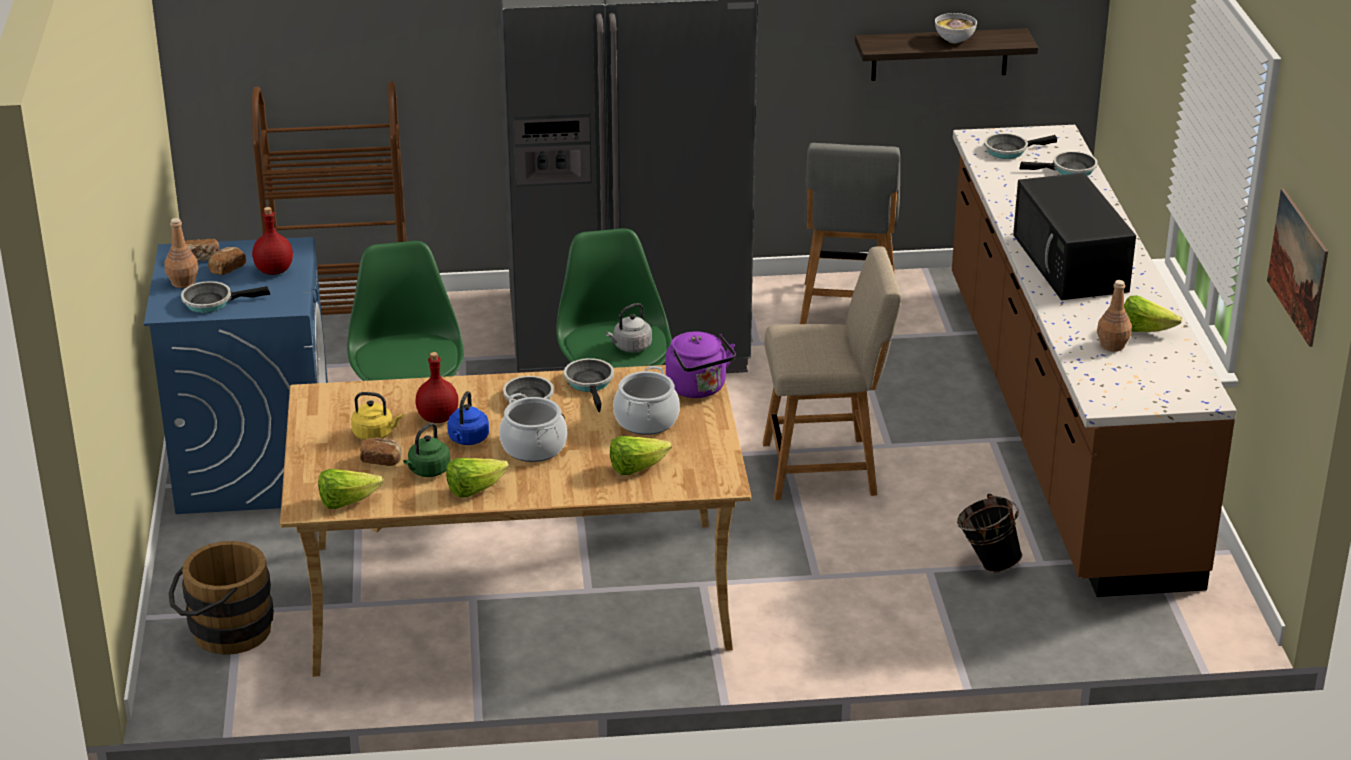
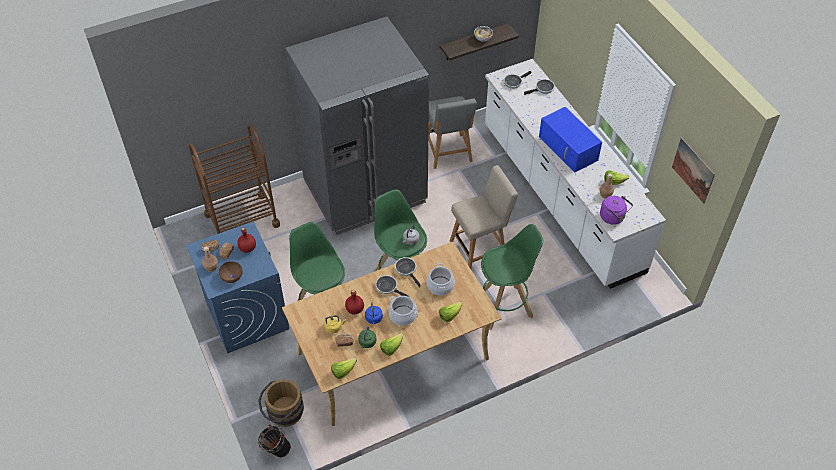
camera: 20 degrees left, 20 degrees up
(212, 302) = (231, 276): frying pan -> brown bowl
(699, 389) = (452, 260): purple kettle -> purple kettle (613, 217)
(823, 573) = (504, 307): none -> green stool
(986, 563) = (563, 283): black bucket -> black bucket (275, 450)
(1062, 425) = (560, 197): brown counter -> white counter
(1071, 264) = (569, 149): black microwave -> blue microwave

